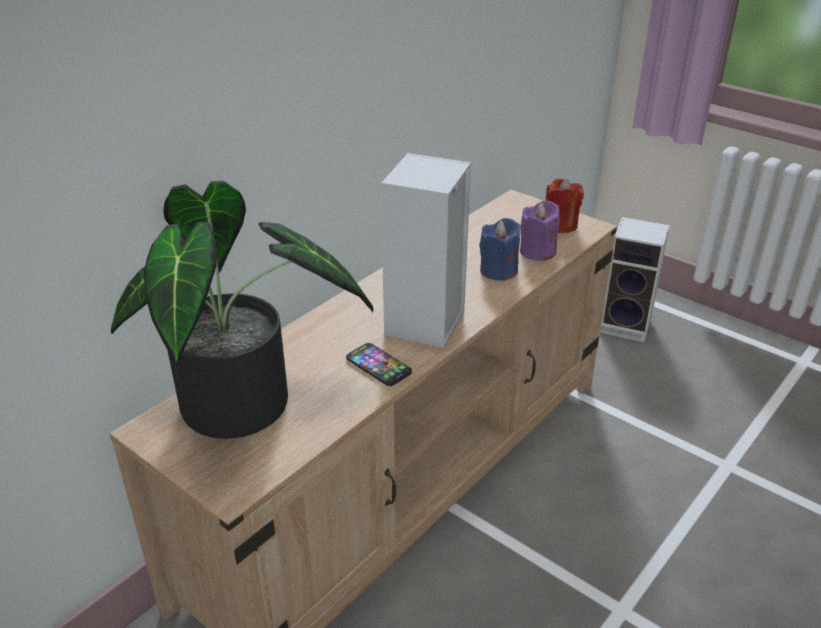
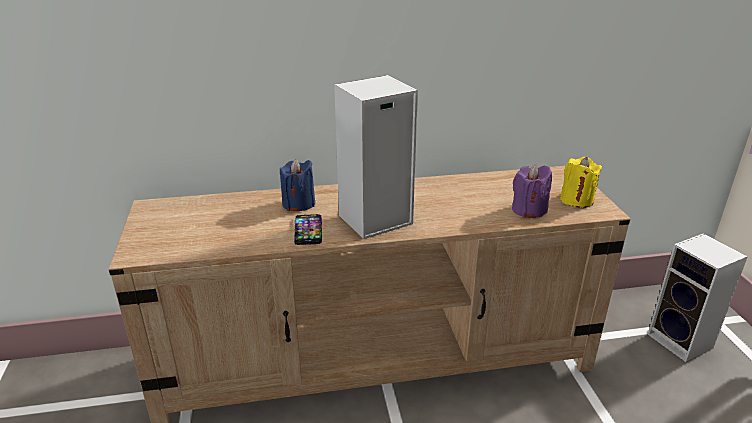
camera: 40 degrees right, 5 degrees down
(247, 409) = (205, 219): potted plant -> none
(498, 271) = (477, 210): blue candle -> blue candle (298, 204)
(560, 225) = (576, 200): red candle -> yellow candle

